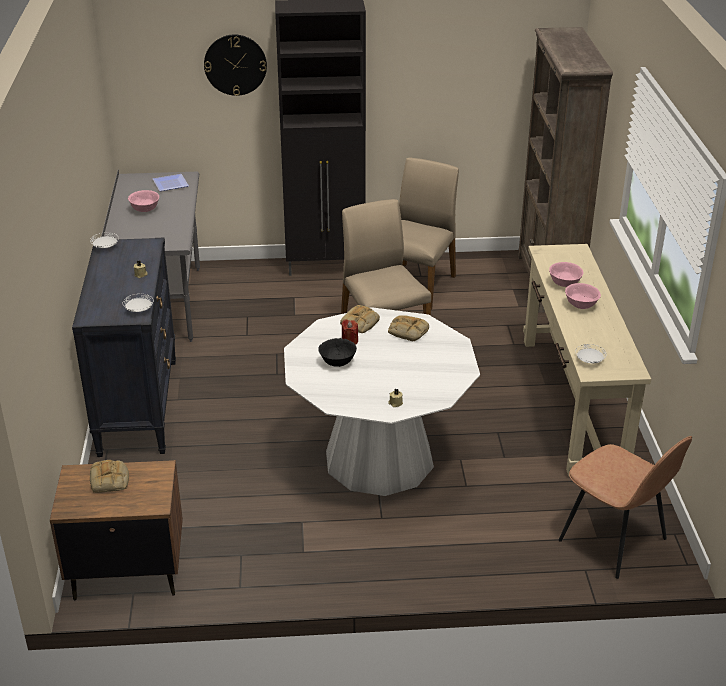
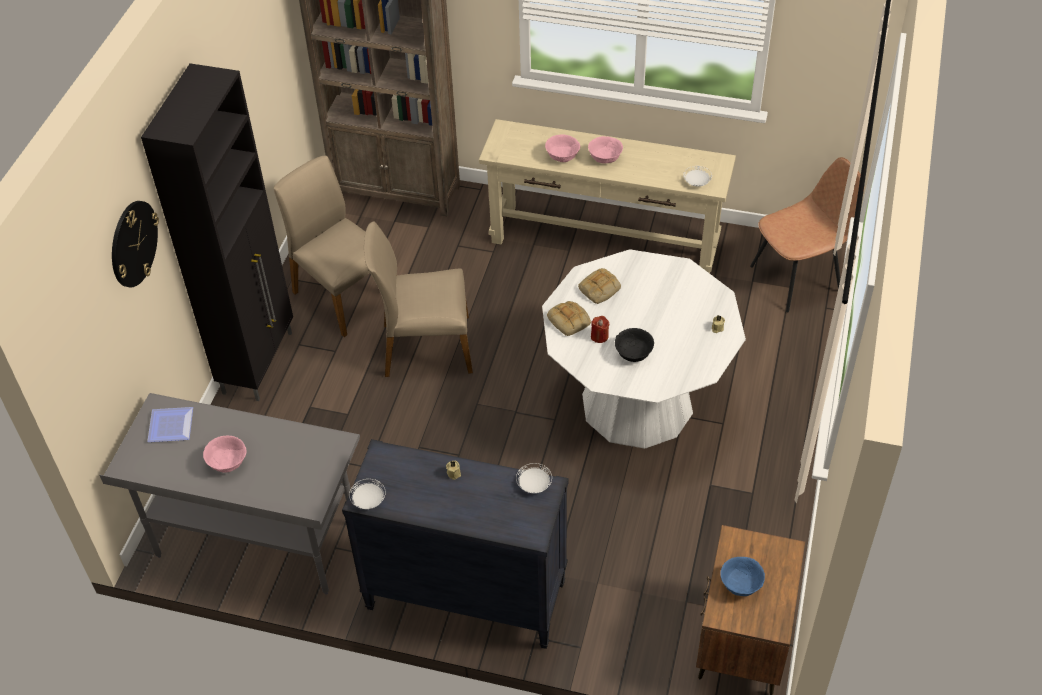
camera: 70 degrees left, 15 degrees up
(110, 480) = (740, 584): bread -> blue bowl

